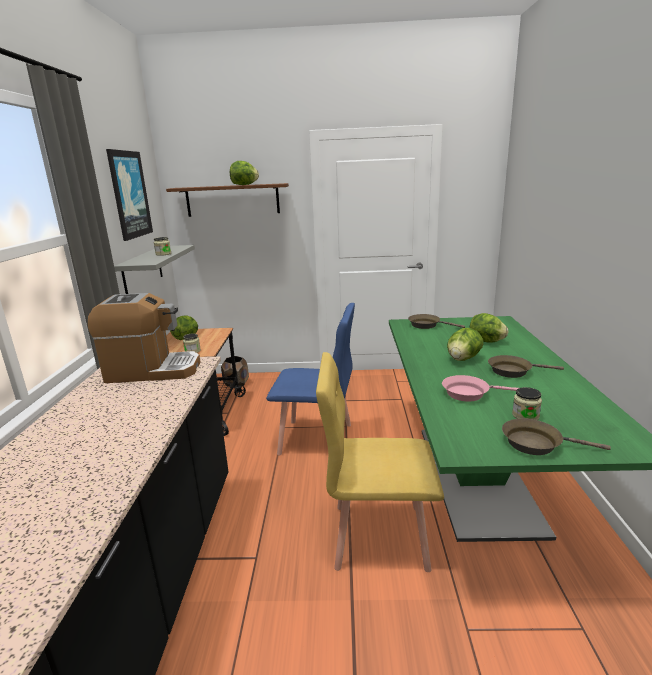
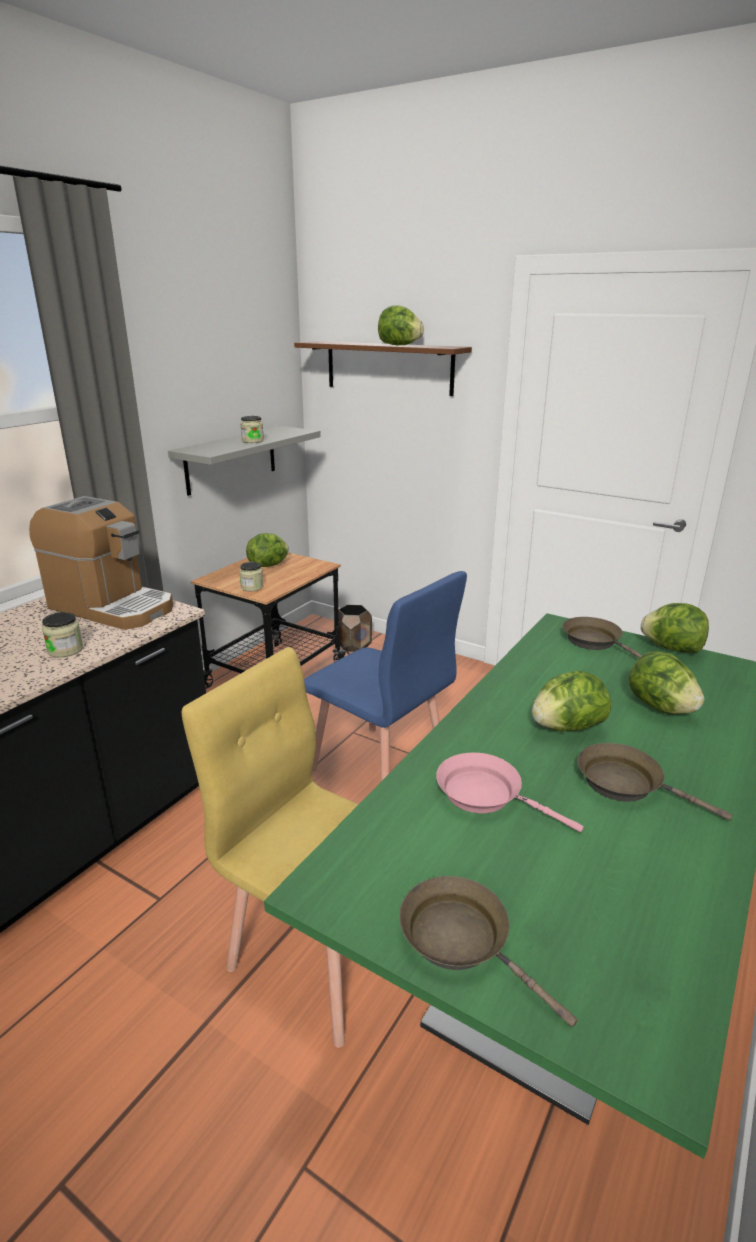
camera: 30 degrees right, 5 degrees up
(129, 194) = (222, 350): picture -> none
(460, 319) = (671, 648): none -> lettuce
(525, 416) = (519, 880): jar -> jar (65, 650)

